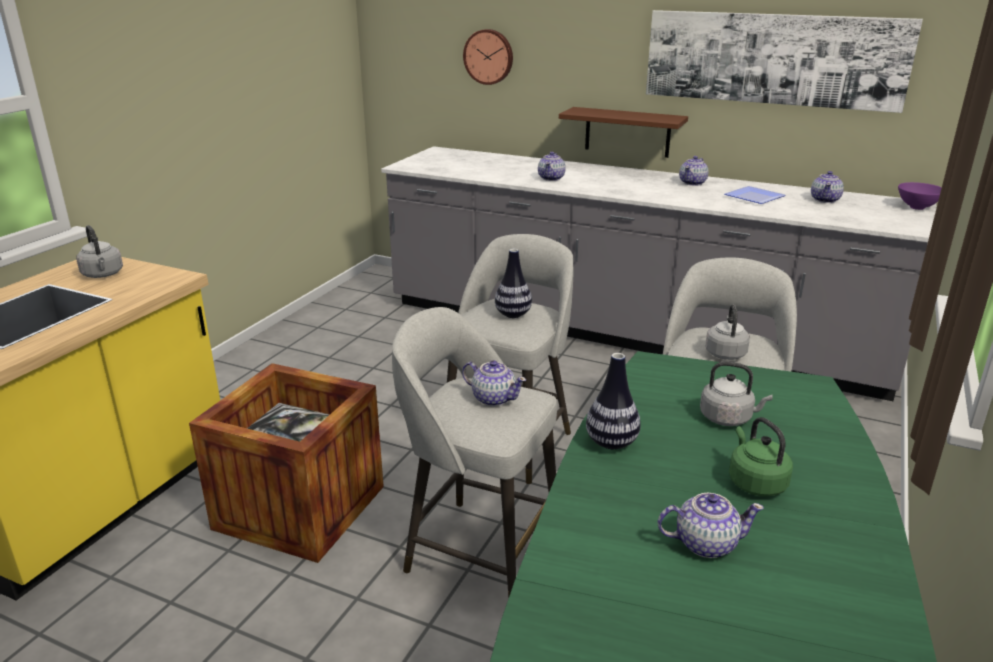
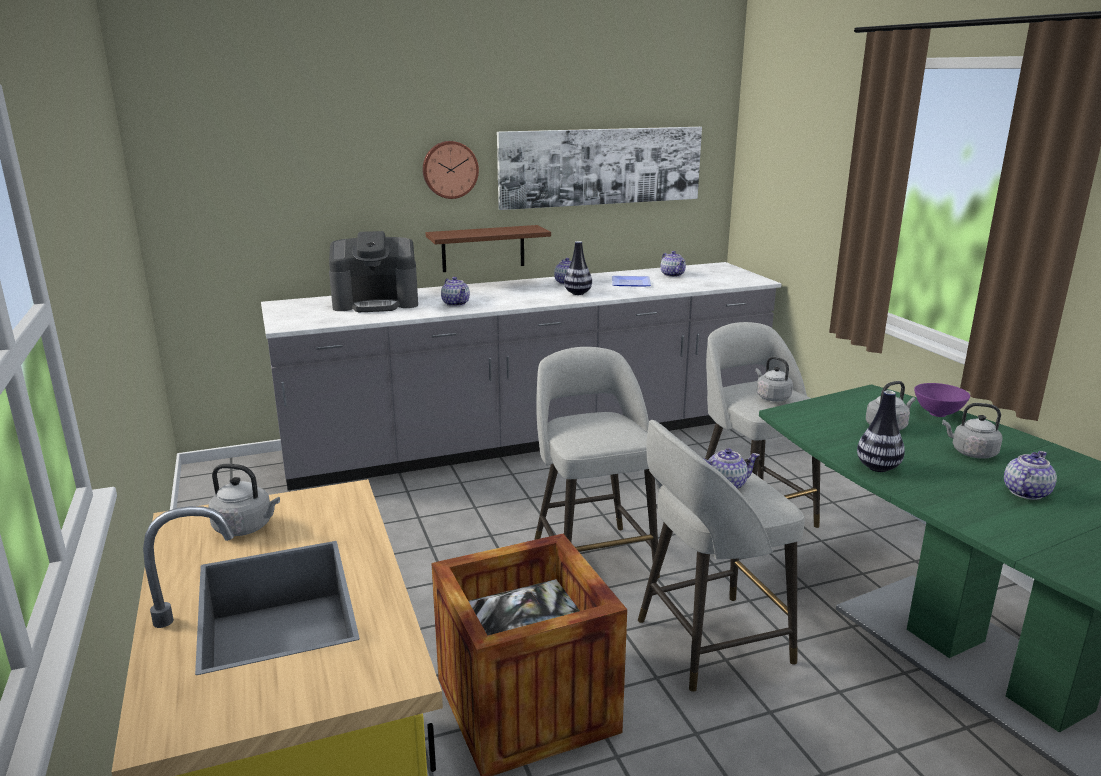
camera: 45 degrees left, 5 degrees down
(489, 56) = (323, 191): wall clock -> wall clock (450, 169)
(499, 164) = (376, 302): none -> coffee machine
(513, 315) = (599, 425): vase -> vase (578, 293)
(755, 482) = (971, 453): green kettle -> grey kettle
(917, 208) = (728, 268): purple bowl -> purple bowl (938, 414)

